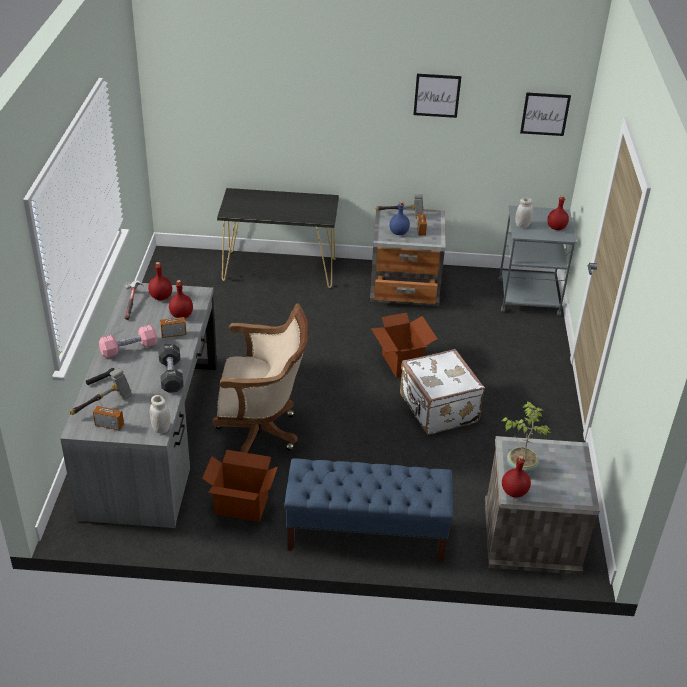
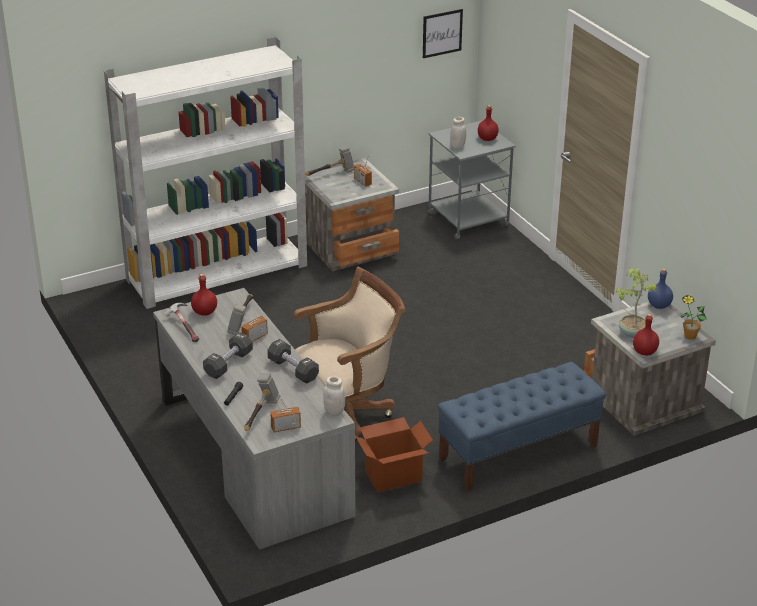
camera: 30 degrees left, 5 degrees down
(129, 349) = (228, 364): pink dumbbell -> black dumbbell
(181, 315) = (242, 320): red bottle -> hammer
(280, 269) = (217, 273): black console table -> white bookcase
(398, 233) = (345, 190): blue bottle -> blue bottle (659, 306)
(401, 363) = (413, 312): cardboard box -> none
(437, 95) = (343, 41): picture -> none
(437, 409) = (481, 337): white suitcase -> none
(576, 495) = (690, 336): none -> potted plant

